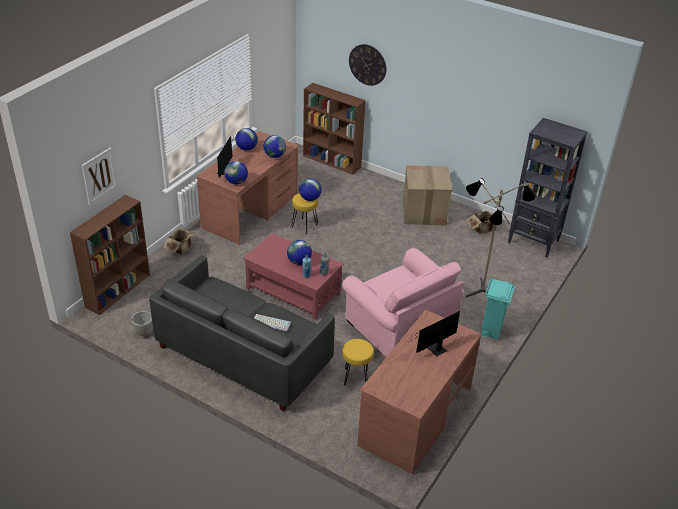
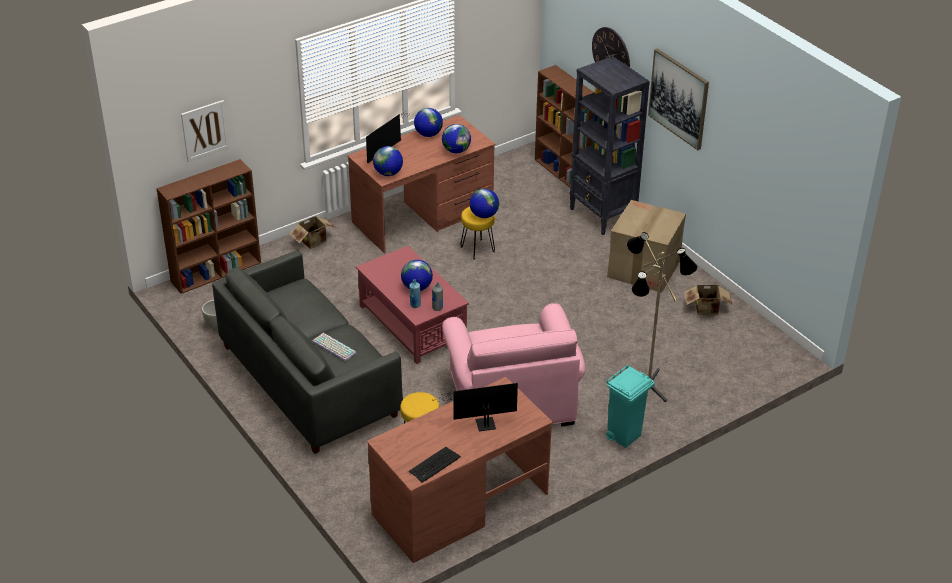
camera: 25 degrees right, 0 degrees up
(423, 392) = (434, 465): none -> keyboard
(435, 84) = (679, 98): none -> picture
(534, 242) = (767, 343): black bookcase -> black bookcase (602, 215)

